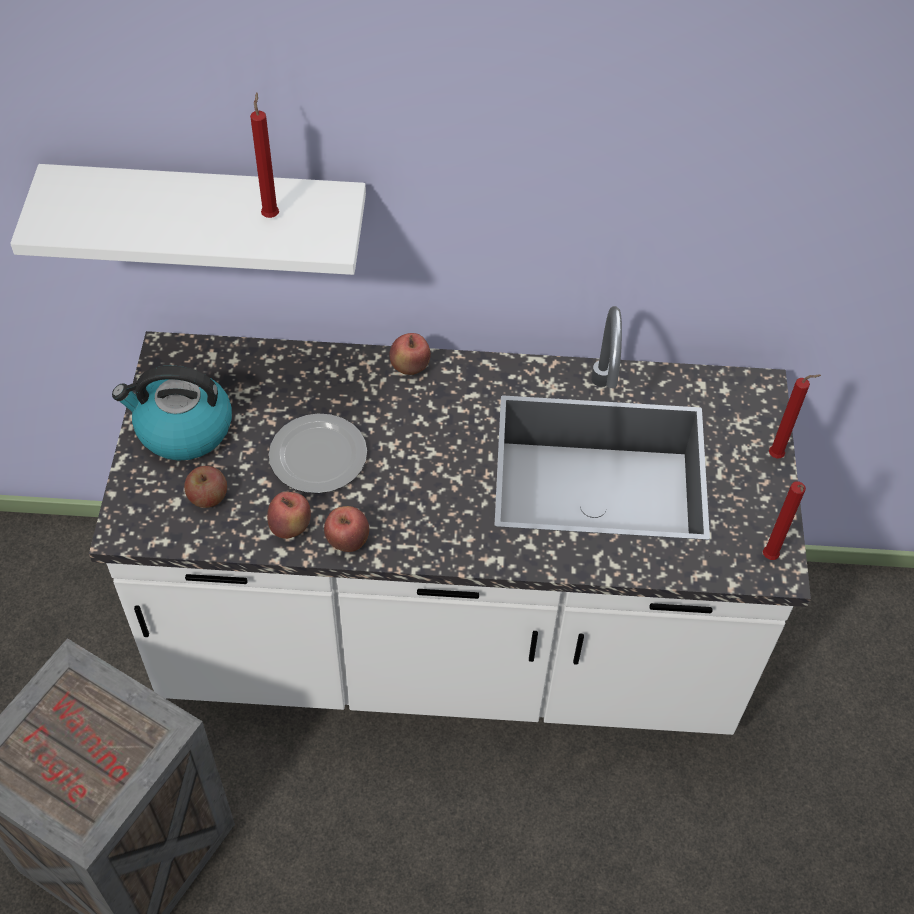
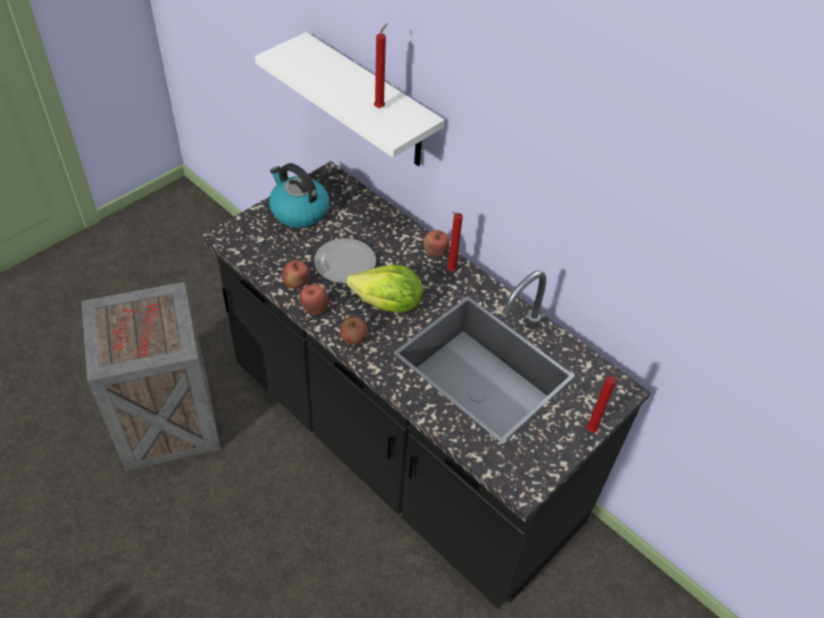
camera: 40 degrees right, 5 degrees down
(208, 497) = (276, 246): apple -> apple (353, 338)
(426, 471) = (388, 305): none -> lettuce
(449, 645) = (401, 448): white counter -> black counter
(769, 559) = (525, 478): red candle -> red candle (450, 271)

